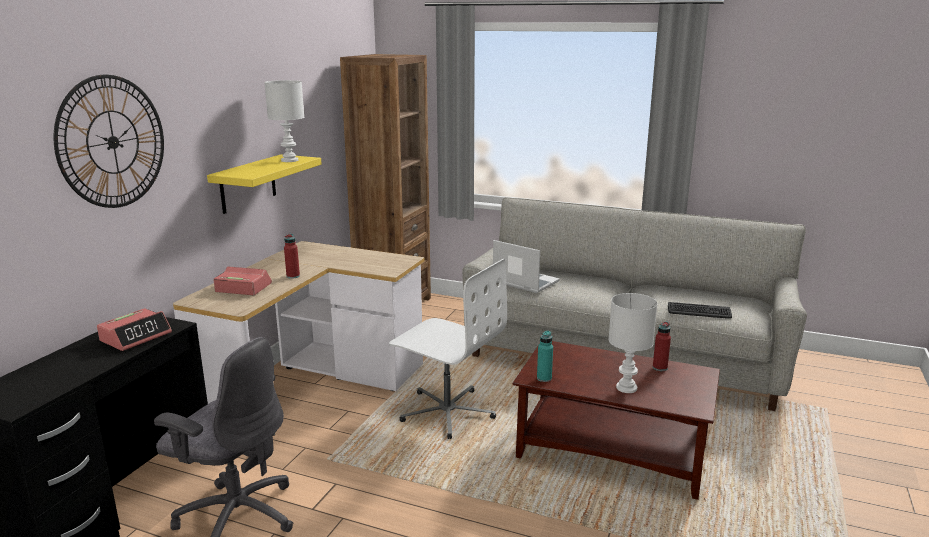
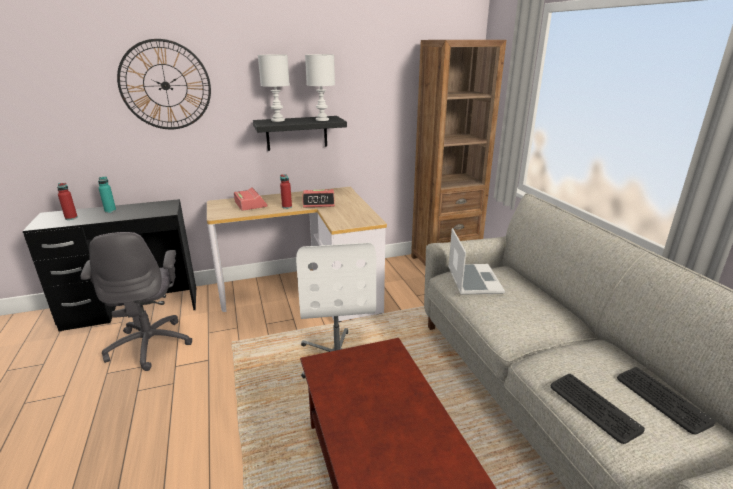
camera: 50 degrees right, 5 degrees up
(136, 337) = (144, 211): alarm clock -> alarm clock (319, 203)
(248, 184) = (296, 133): yellow shelf -> black shelf
(544, 378) = (324, 370): turquoise bottle -> turquoise bottle (110, 211)
(626, 388) = (359, 430): white table lamp -> white table lamp (277, 120)
(660, 368) = (434, 436): red bottle -> red bottle (71, 218)
(710, 295) = (661, 400): none -> keyboard

